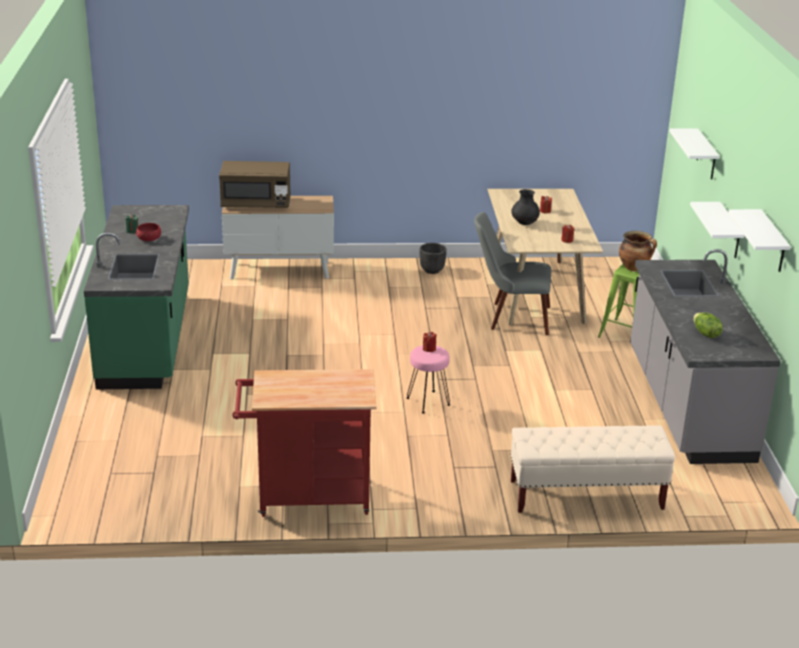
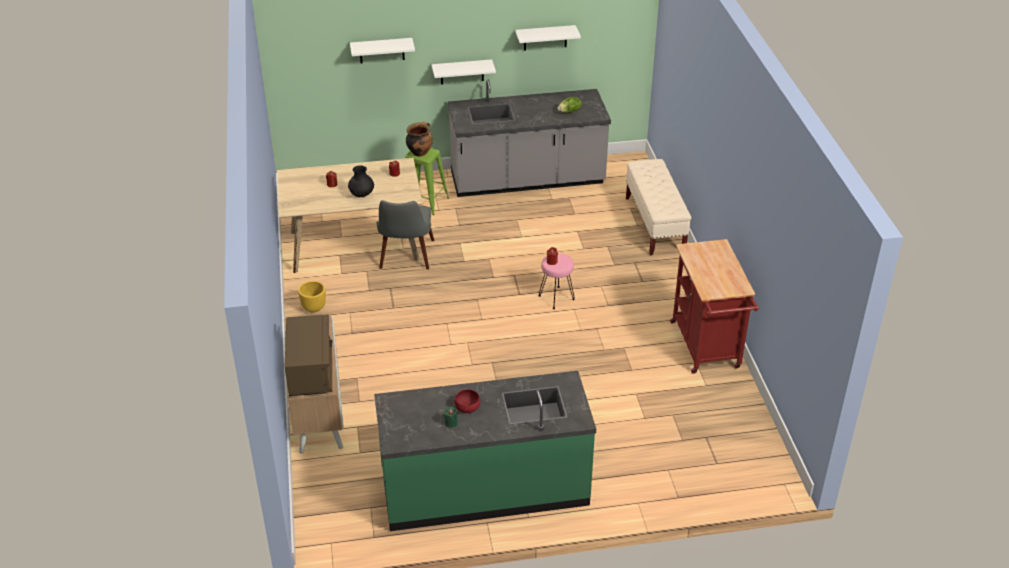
camera: 95 degrees left, 10 degrees up
(432, 270) = (313, 307): black planter -> yellow planter

